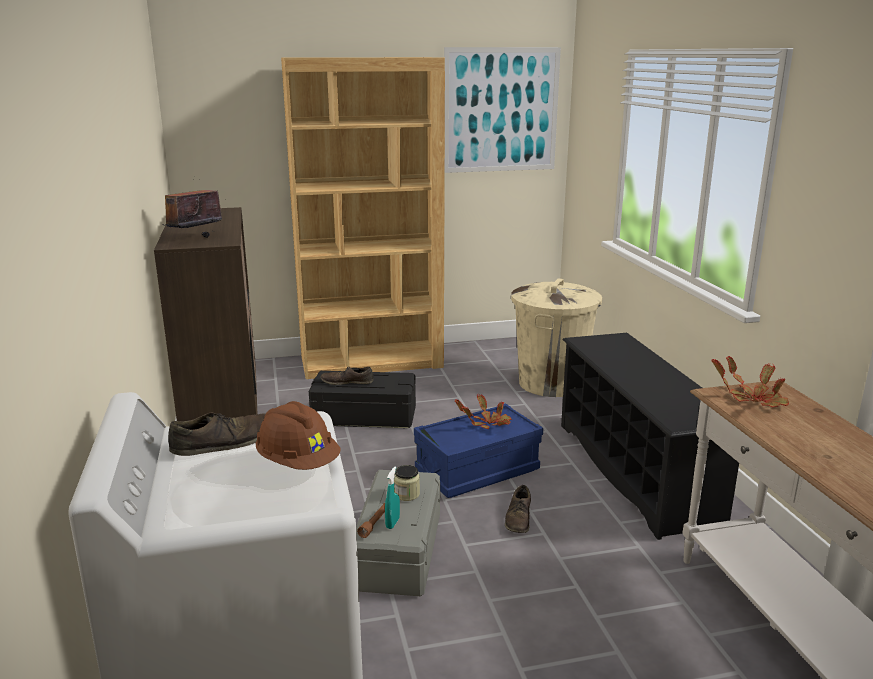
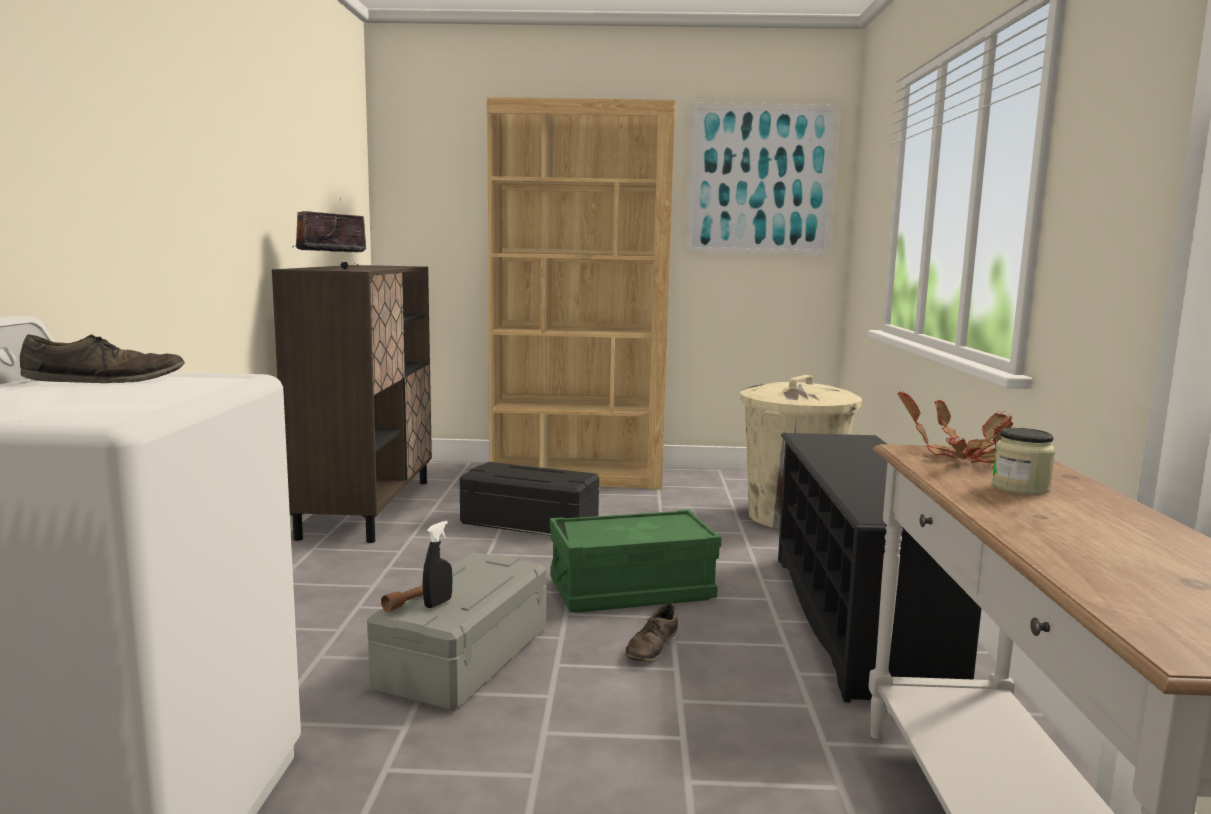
camera: 15 degrees right, 10 degrees down
(298, 463) = (152, 396): brown hard hat -> none
(347, 382) = (509, 473): brown shoe -> none
(392, 523) = (438, 603): turquoise spray bottle -> black spray bottle
(407, 494) = (483, 578): jar -> jar (1020, 488)
(477, 470) = (631, 590): blue storage box -> green storage box
(487, 423) = (649, 525): potted plant -> none

